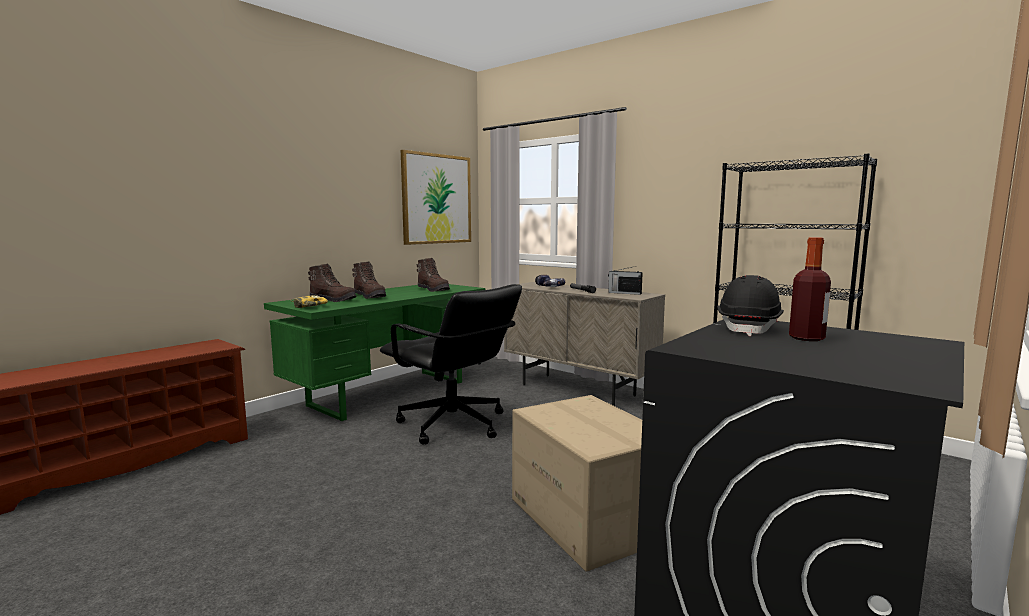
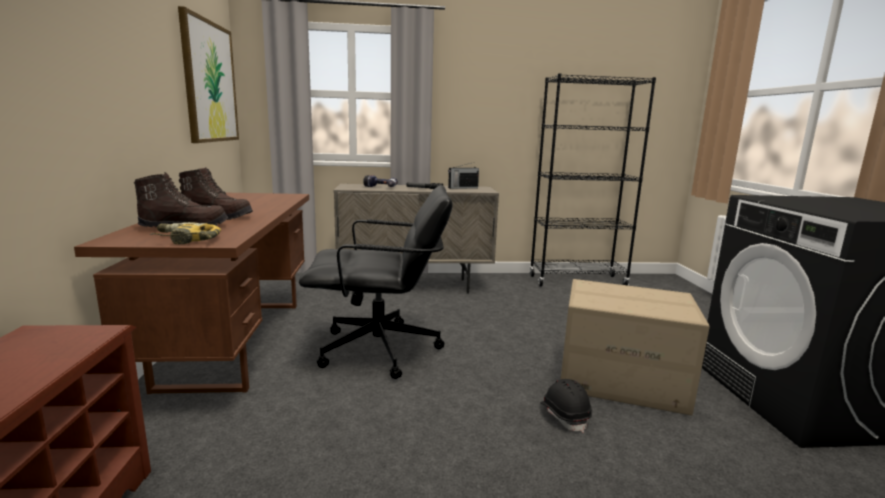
camera: 45 degrees left, 5 degrees up
(389, 393) = (236, 340): green desk -> brown desk
(433, 290) = (262, 201): brown boot -> none
(749, 328) = (787, 201): black hard hat -> black hard hat (564, 415)
(806, 338) = (832, 203): bottle -> none

